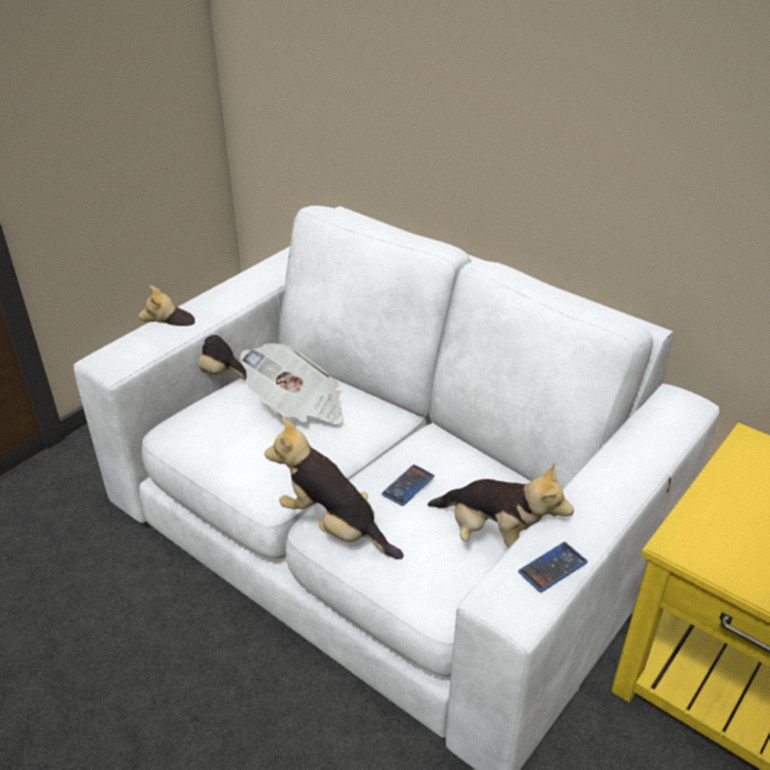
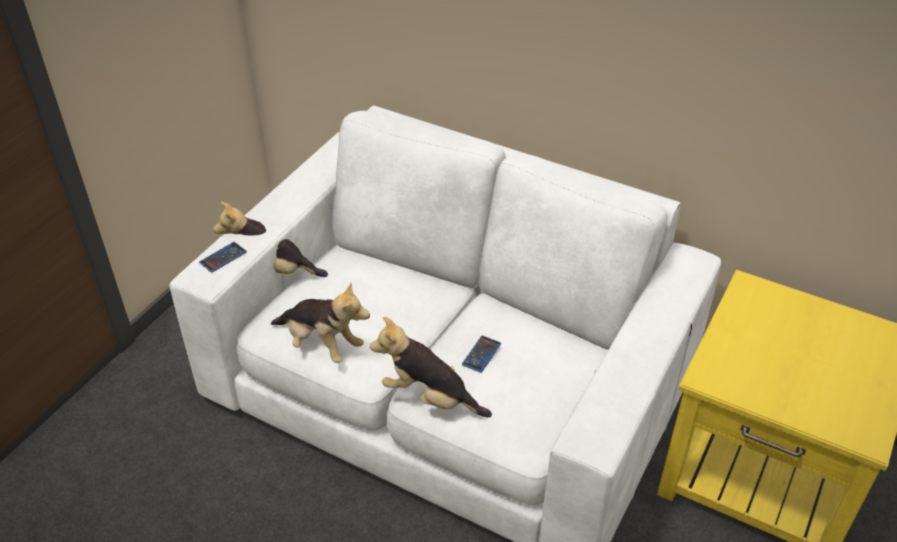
camera: 10 degrees left, 5 degrees up
(297, 406) = (368, 294): newspaper -> none
(493, 540) = (560, 391): plush toy -> plush toy (321, 344)
(552, 567) = (617, 410): phone -> phone (223, 257)

